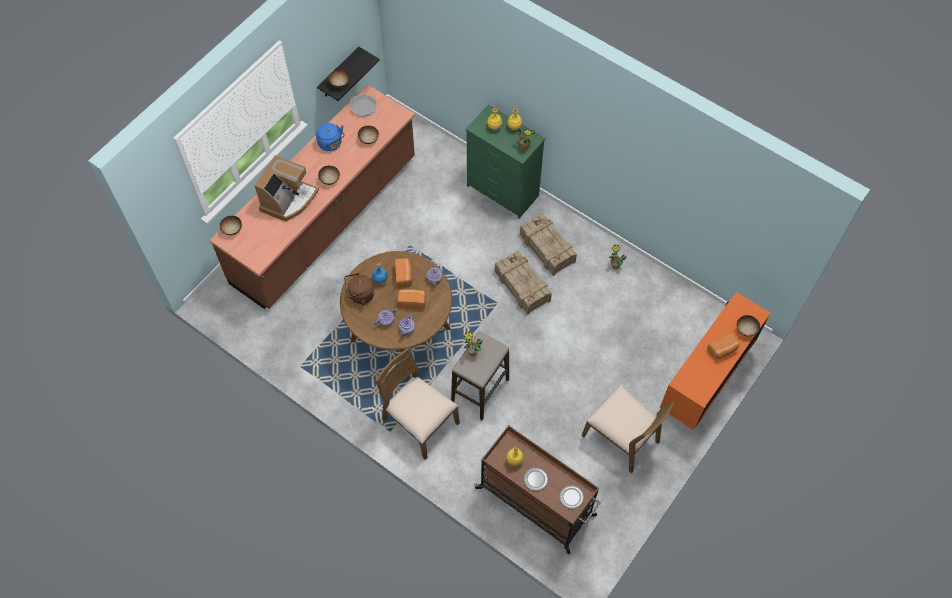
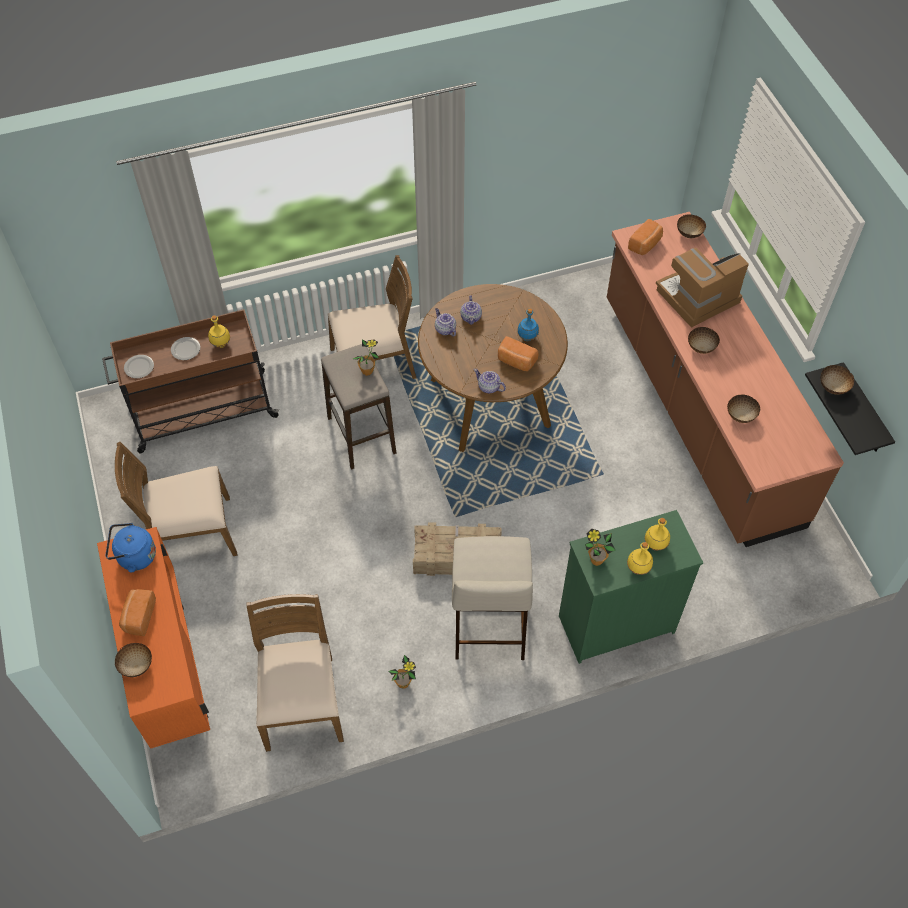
camera: 125 degrees right, 5 degrees down
(288, 200) = (697, 297): coffee machine -> coffee machine turned 90 degrees clockwise
(331, 144) = (758, 375): blue kettle -> blue kettle (134, 557)
(360, 295) = (522, 311): brown kettle -> none
(363, 107) = (802, 437): frying pan -> none
(412, 301) = (476, 351): bread -> bread (645, 244)
(547, 249) = (489, 619): crate -> beige stool
(665, 305) = (302, 701): none -> brown chair

